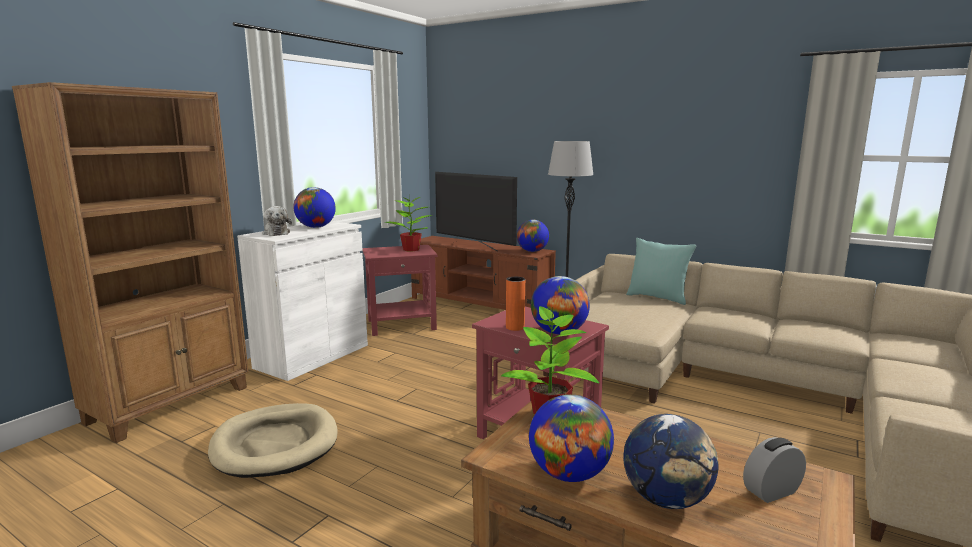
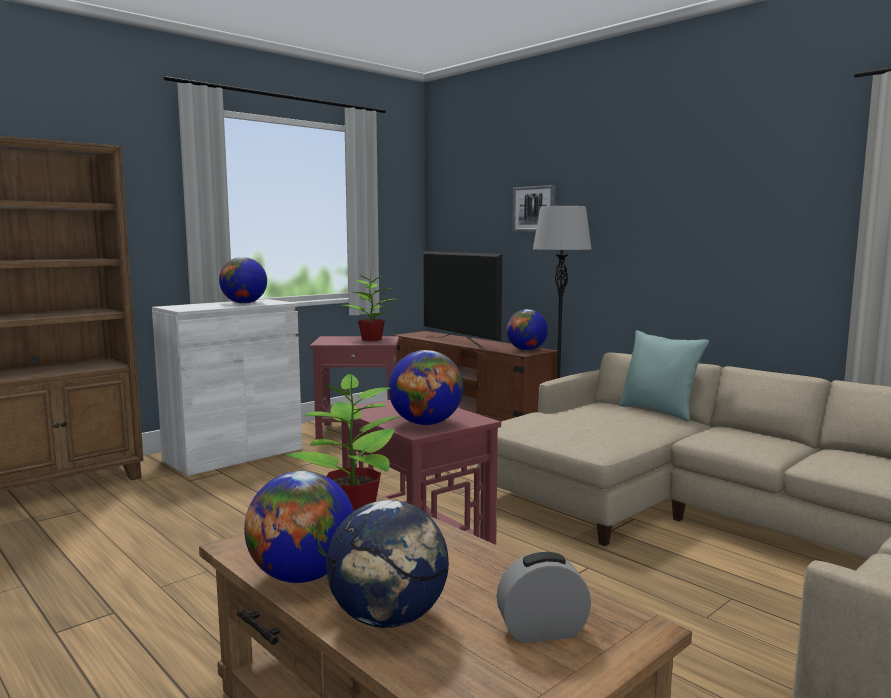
camera: 15 degrees right, 5 degrees down
(275, 444) = (122, 535): beige dog bed -> none
(276, 233) = (193, 306): plush toy -> none
(515, 327) = (380, 415): orange vase -> none
(533, 139) = (534, 209): none -> picture

